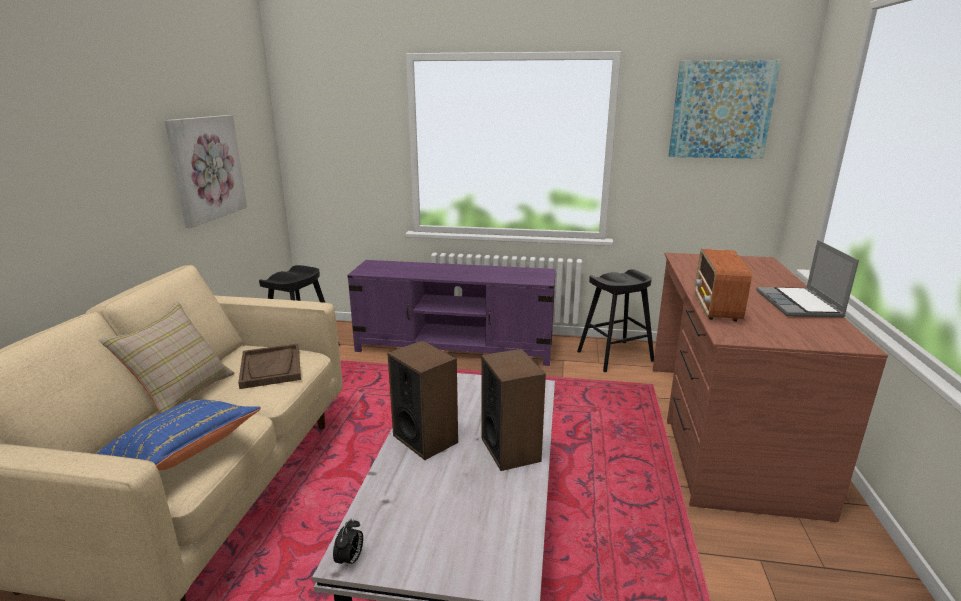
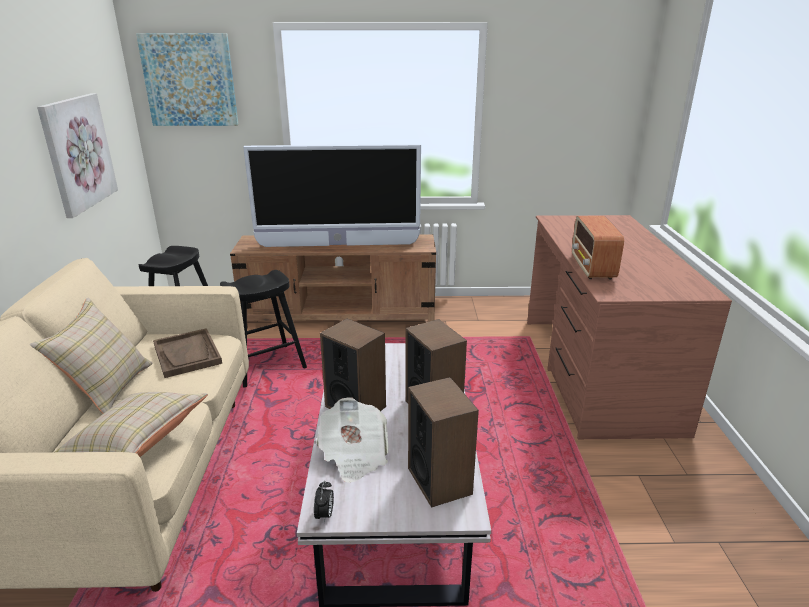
camera: 10 degrees left, 5 degrees up
(182, 453) = (136, 443): blue pillow -> beige pillow
(406, 493) = (354, 455): none -> newspaper
(454, 273) = (338, 245): none -> television
(455, 347) = (340, 316): purple tv stand -> brown tv stand
(493, 536) = (439, 480): none -> speaker
(615, 356) = (491, 313): black stool -> black stool (266, 365)
(721, 110) = (579, 78): picture -> picture (190, 80)
(799, 304) = (658, 260): laptop -> none

